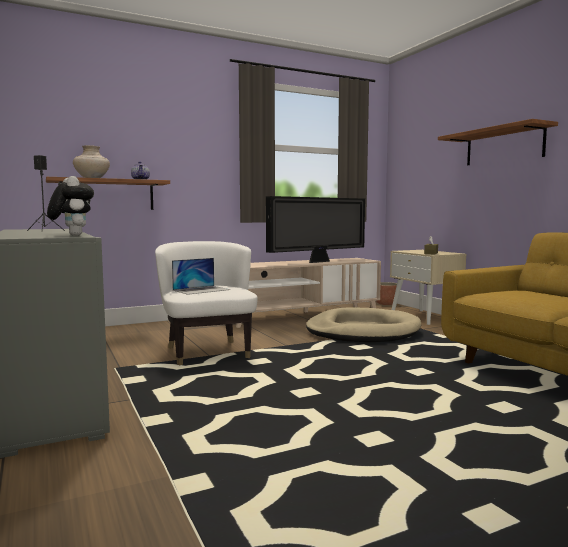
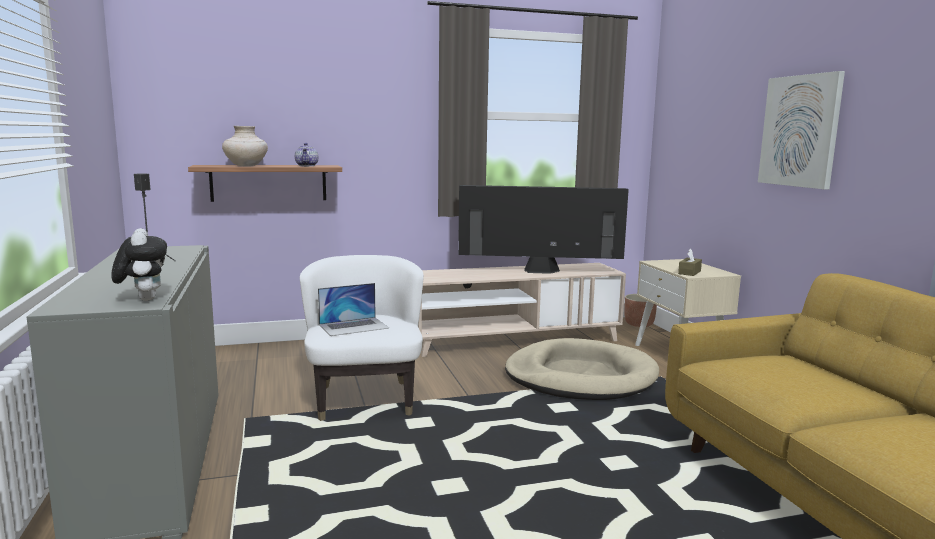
camera: 10 degrees right, 5 degrees up
(319, 261) = (539, 271): television -> television turned 150 degrees counterclockwise
(504, 146) = (800, 131): shelf -> picture

